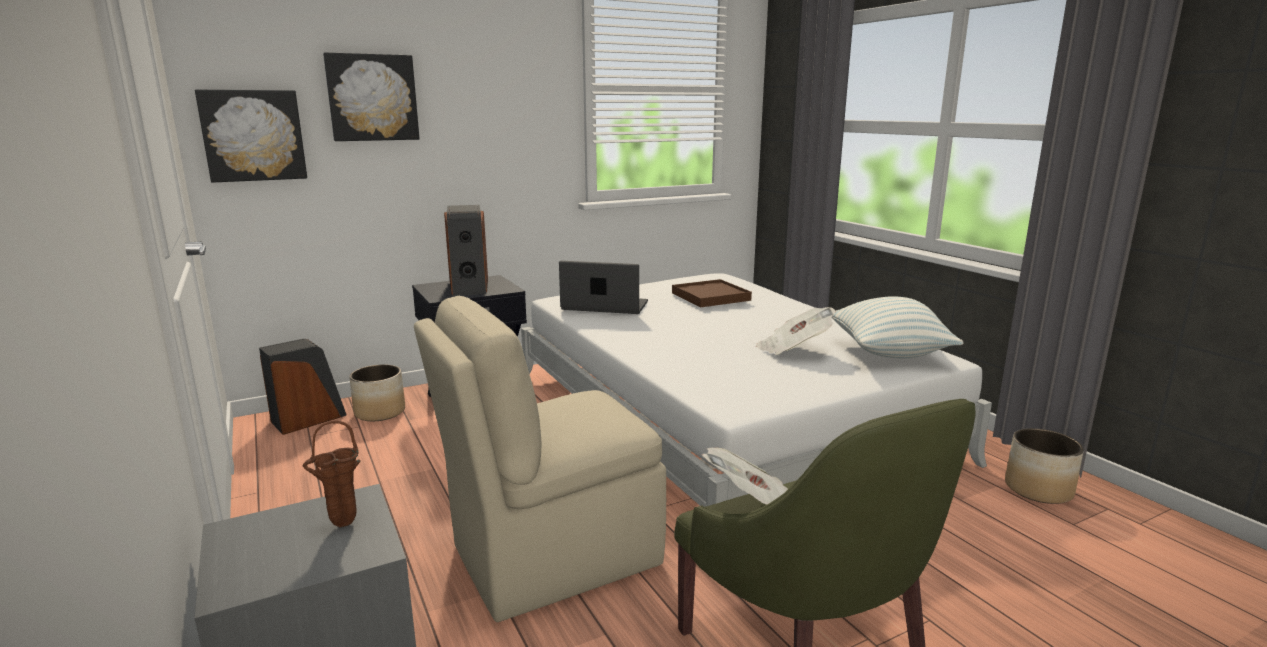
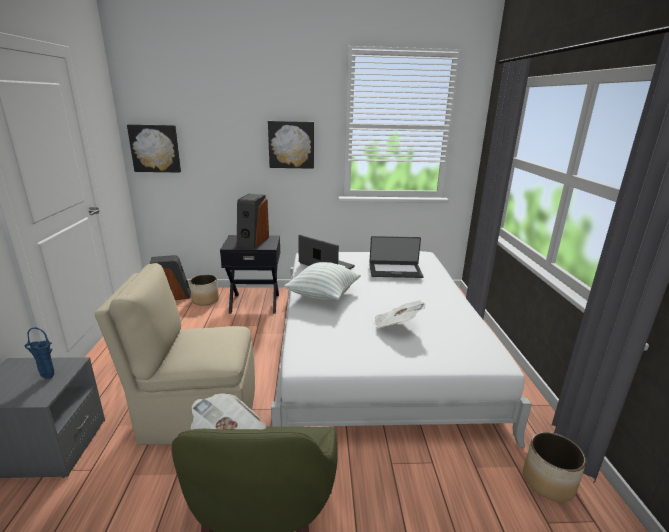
camera: 25 degrees right, 5 degrees up
(341, 526) = (46, 378): brown vase -> blue vase
(372, 98) = (215, 129): picture -> picture (291, 144)
(710, 297) = (395, 271): brown tray -> laptop
(888, 353) = (460, 345): pillow -> pillow (323, 296)

